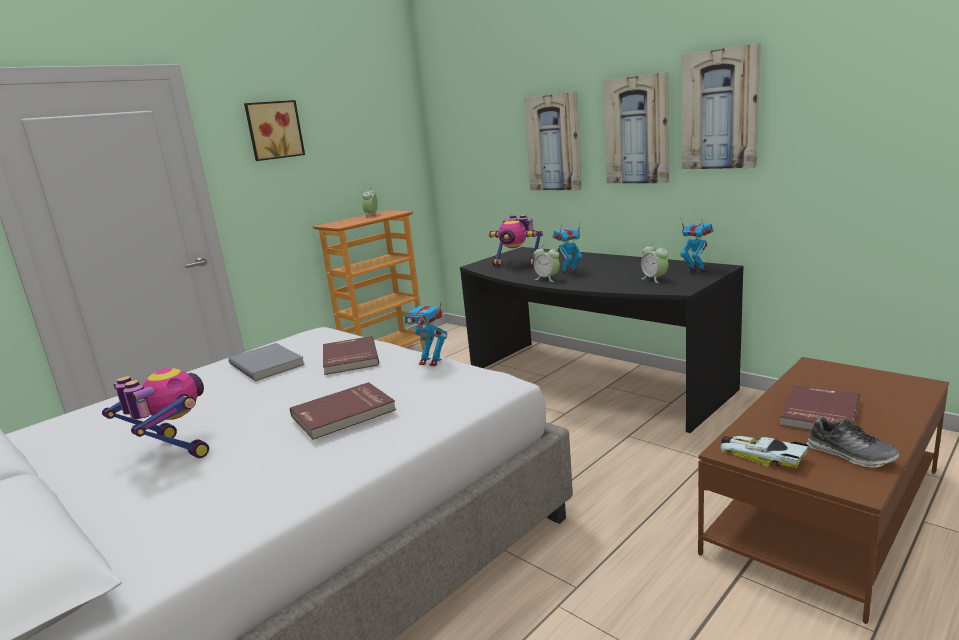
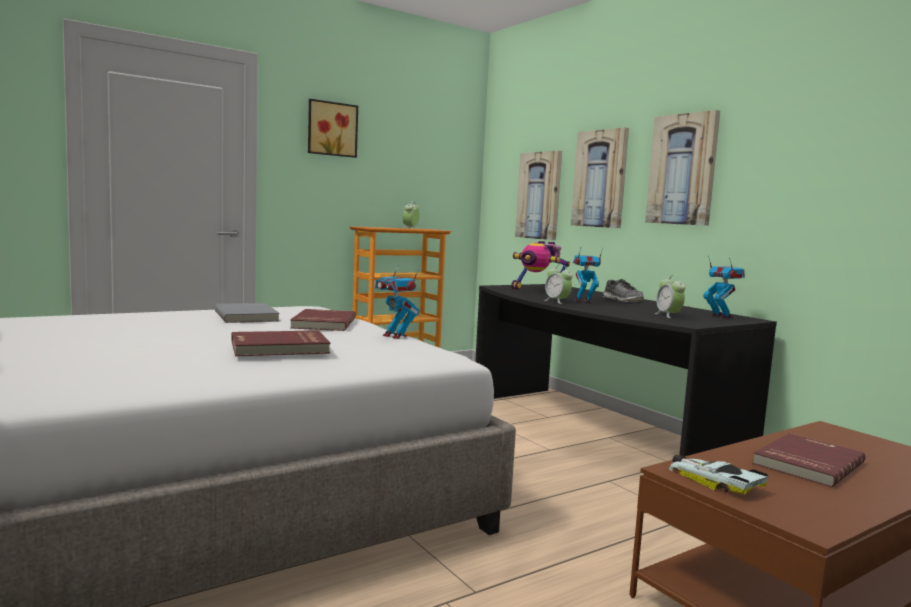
camera: 10 degrees right, 10 degrees down
(172, 451) = (110, 345): toy robot -> none
(720, 110) = (769, 151): picture -> picture (539, 195)
(850, 455) = (821, 500): shoe -> shoe (622, 300)

